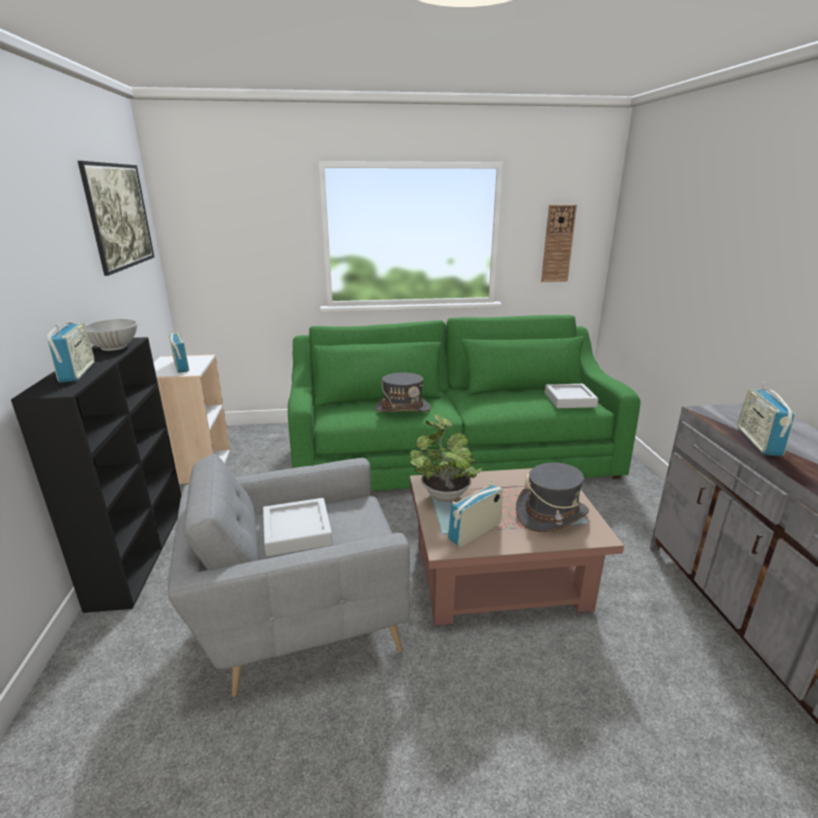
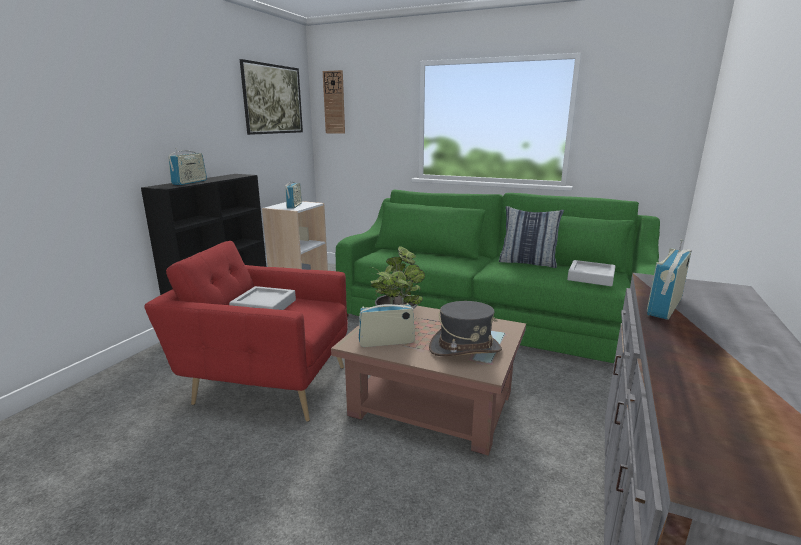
camera: 30 degrees right, 5 degrees down
(114, 347) = (230, 176): white bowl -> none
(301, 623) = (266, 383): grey armchair -> red armchair
(402, 408) = (431, 258): grey hat -> none
(499, 394) = (527, 262): none -> pillow
(558, 244) = (639, 131): wall clock -> wall clock (334, 102)

